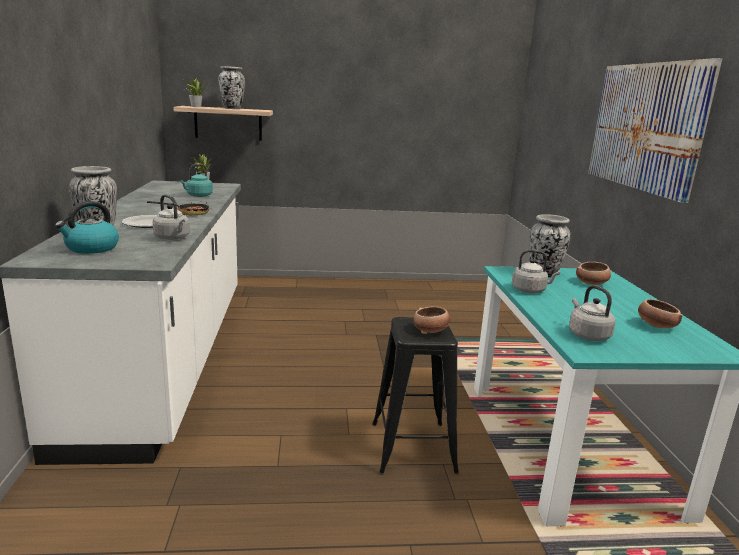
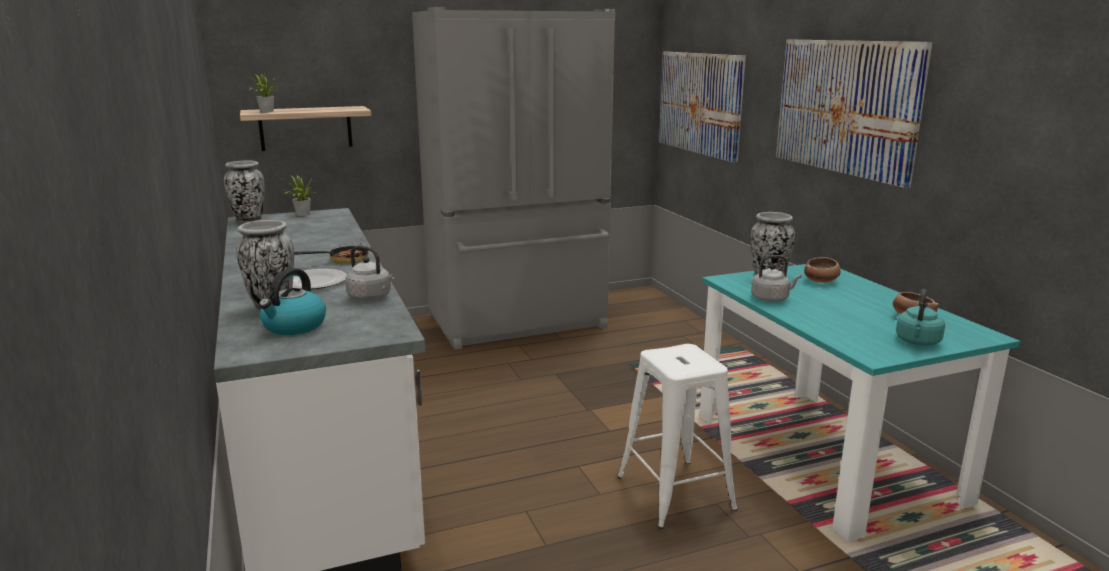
camera: 15 degrees left, 0 degrees up
(198, 196) = (320, 233): turquoise kettle -> turquoise kettle (917, 342)
(232, 108) = (316, 109): vase -> vase (249, 220)
(373, 293) = (519, 322): none -> grey fridge
(412, 448) = (675, 493): black stool -> white stool
(430, 331) = (692, 360): bowl -> none
(544, 127) = (700, 103): none -> picture
(587, 335) = (862, 339): grey kettle -> none

